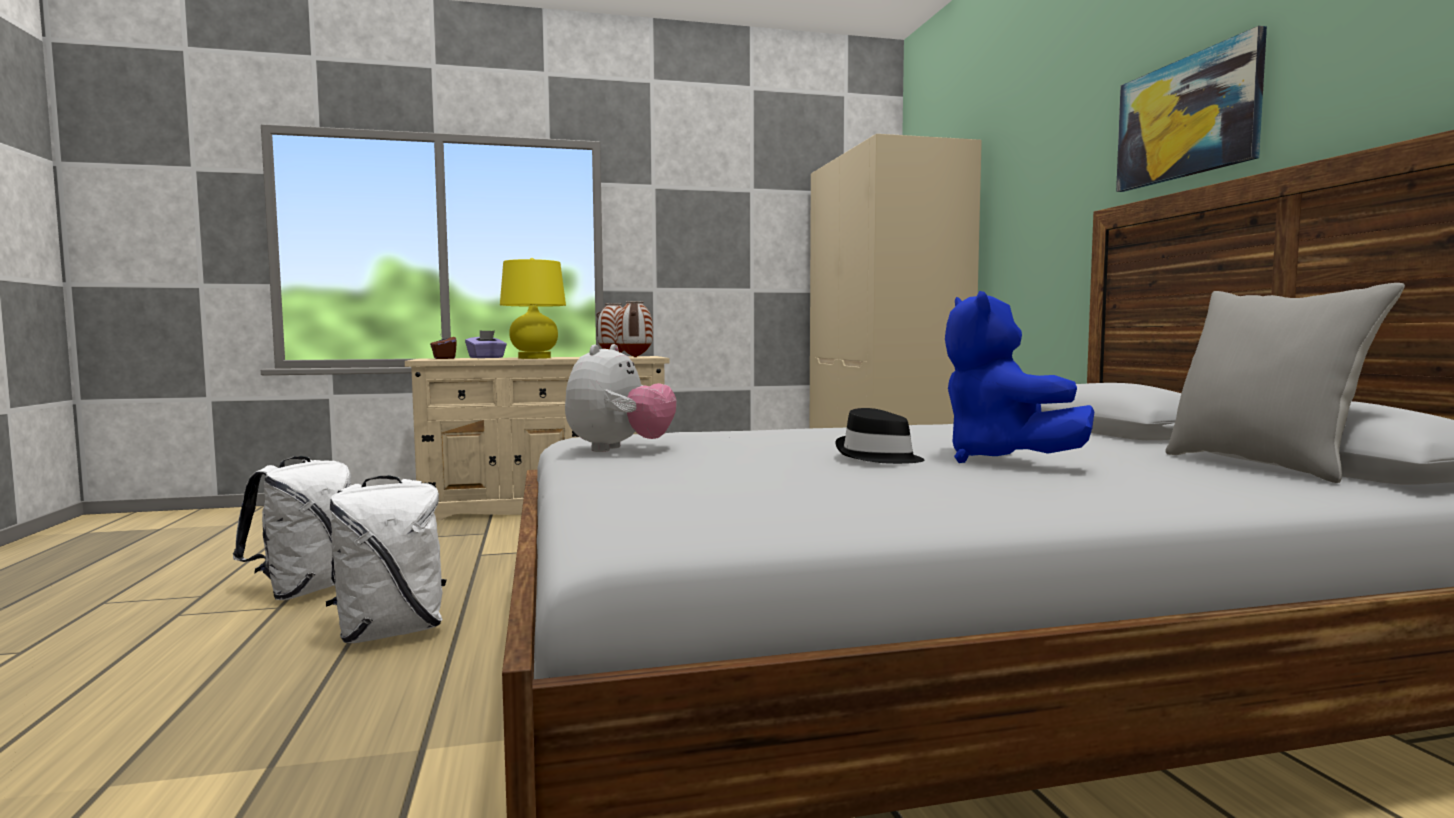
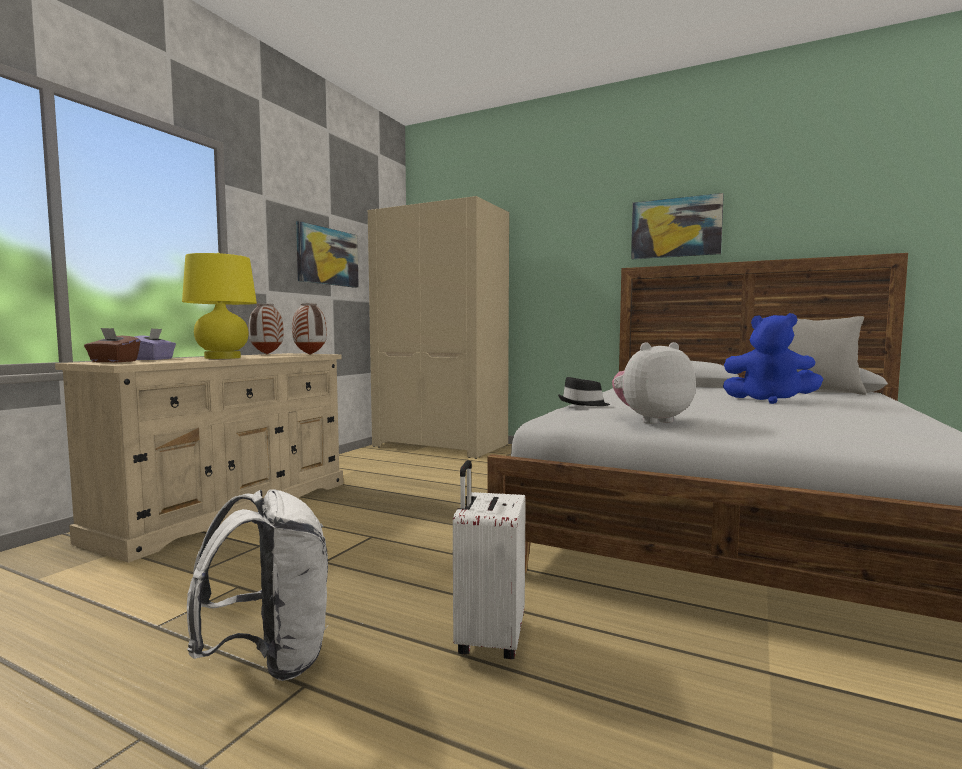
camera: 50 degrees left, 0 degrees up
(390, 632) = (488, 638): white backpack -> white suitcase
(619, 449) = (651, 420): plush toy -> plush toy turned 75 degrees counterclockwise
(744, 241) = (327, 256): none -> picture
(878, 457) = (746, 405): black hat -> black hat (583, 404)

